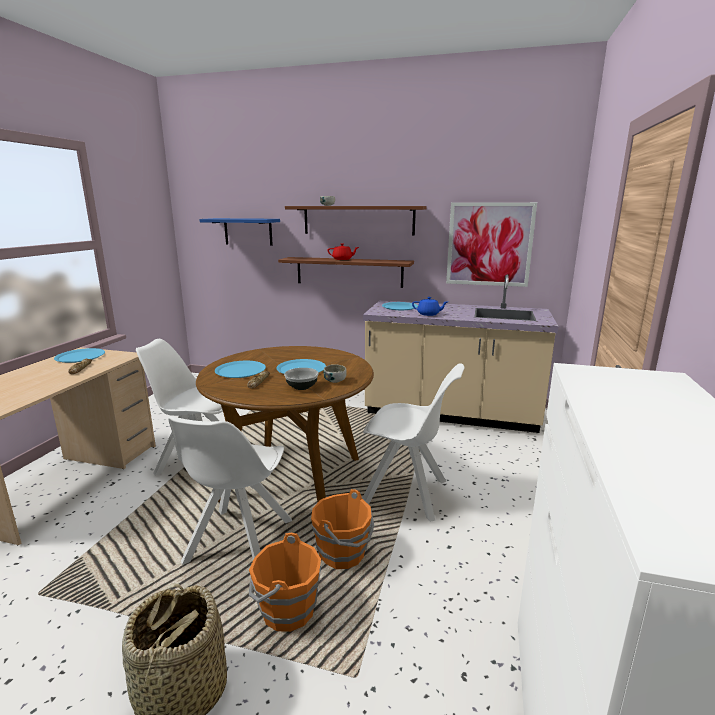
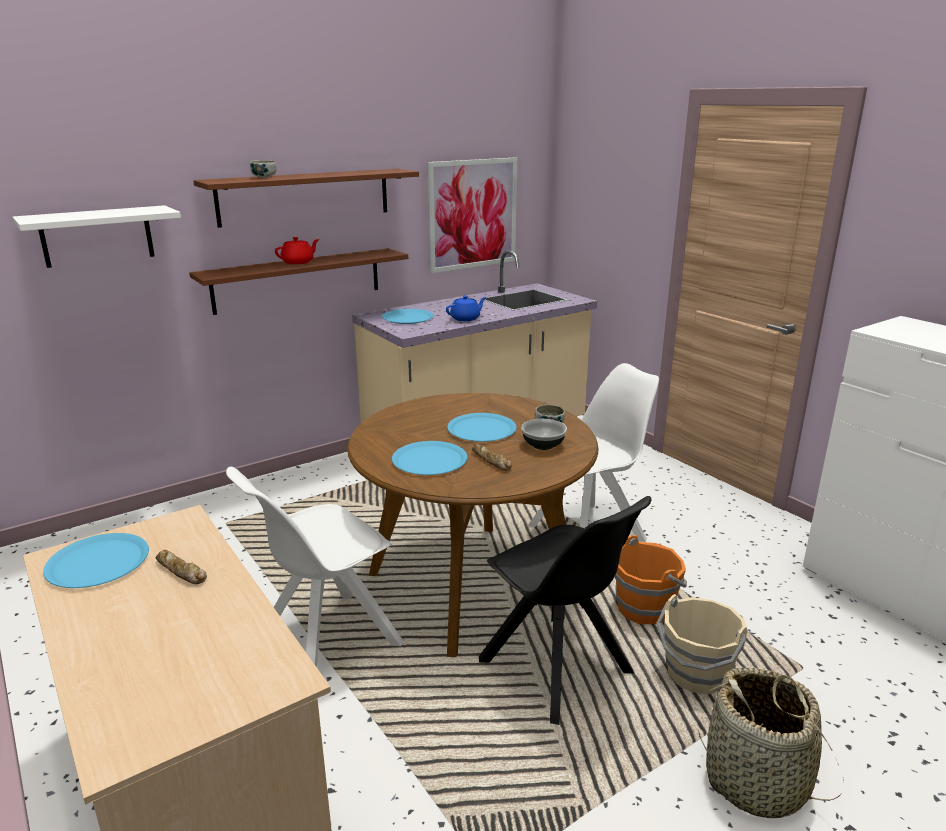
camera: 50 degrees left, 5 degrees up
(238, 543) = (558, 669): white chair -> black chair
(248, 231) = (97, 236): blue shelf -> white shelf
(286, 611) = (696, 675): orange bucket -> beige bucket

